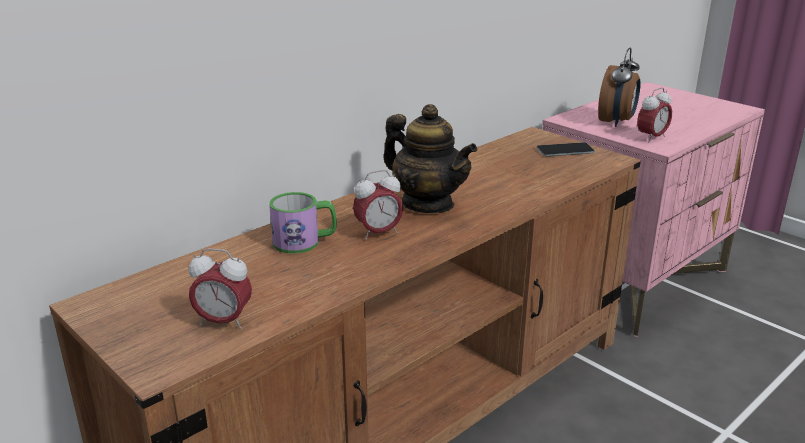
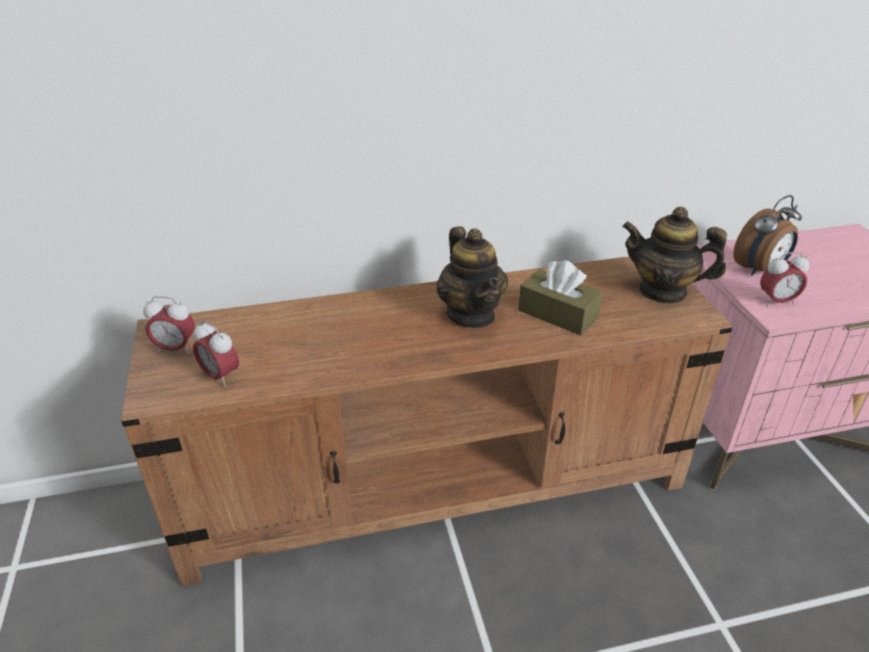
camera: 30 degrees right, 10 degrees up
(305, 242) = (340, 321): mug -> none
(378, 233) = (402, 332): alarm clock -> alarm clock (176, 348)
(502, 185) = (558, 314): none -> brown tissue box
(565, 150) = (663, 291): phone -> teapot

